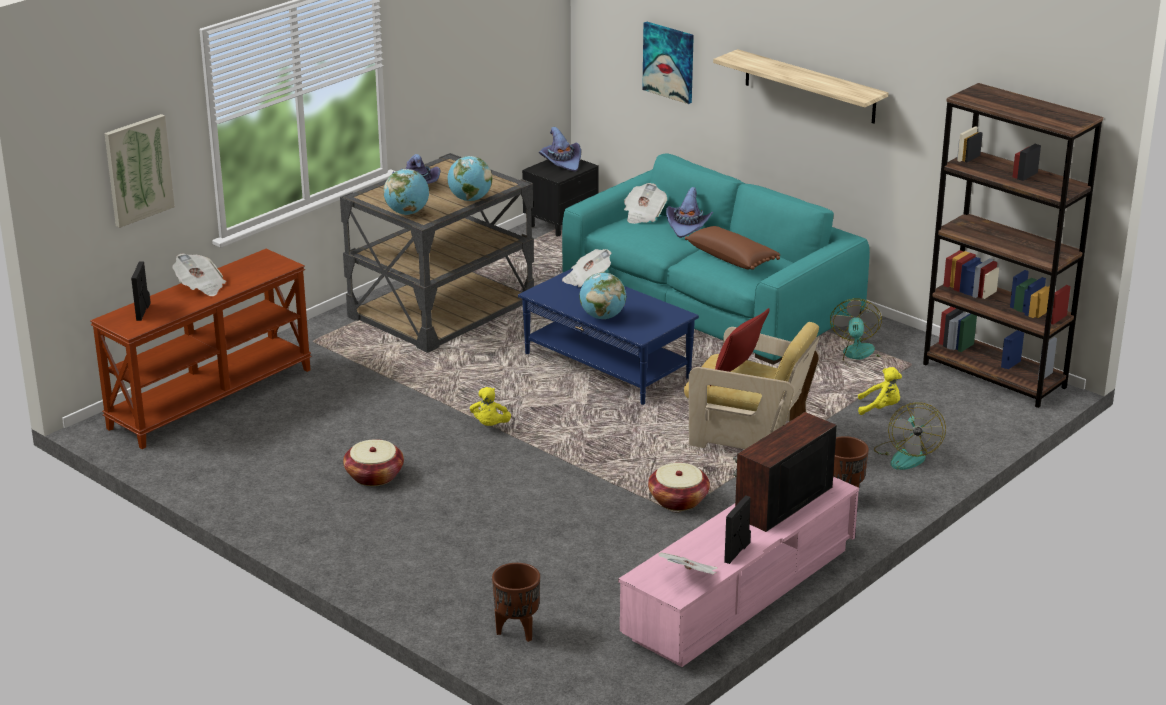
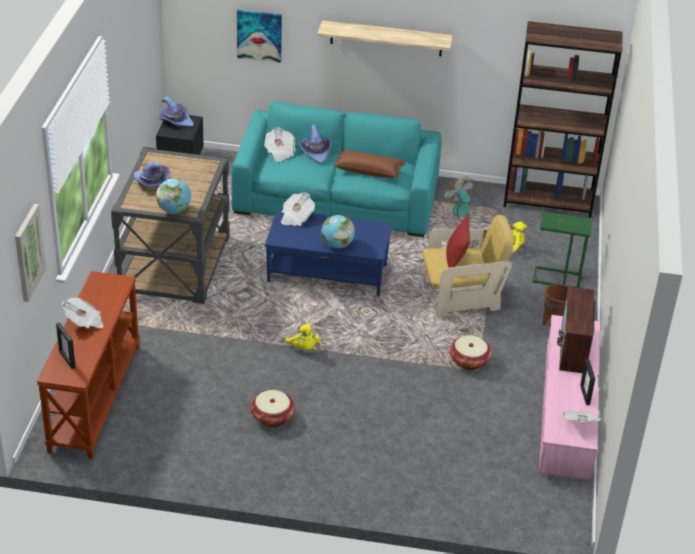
camera: 35 degrees left, 10 degrees up
(470, 199) = (203, 184): globe -> none
(517, 631) = (476, 497): brown planter -> none
(906, 455) = (557, 278): fan -> green side table

